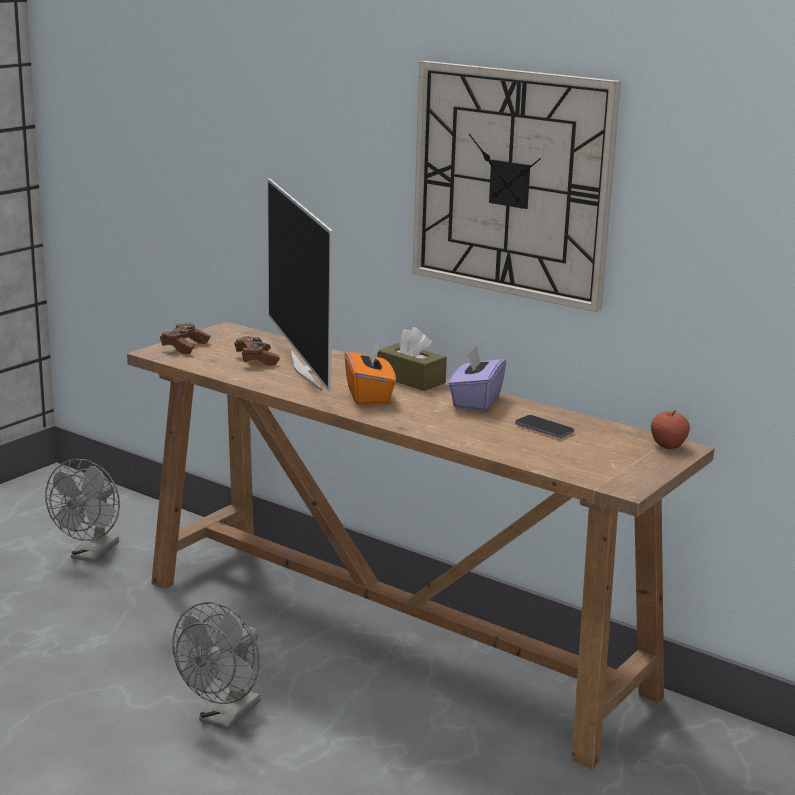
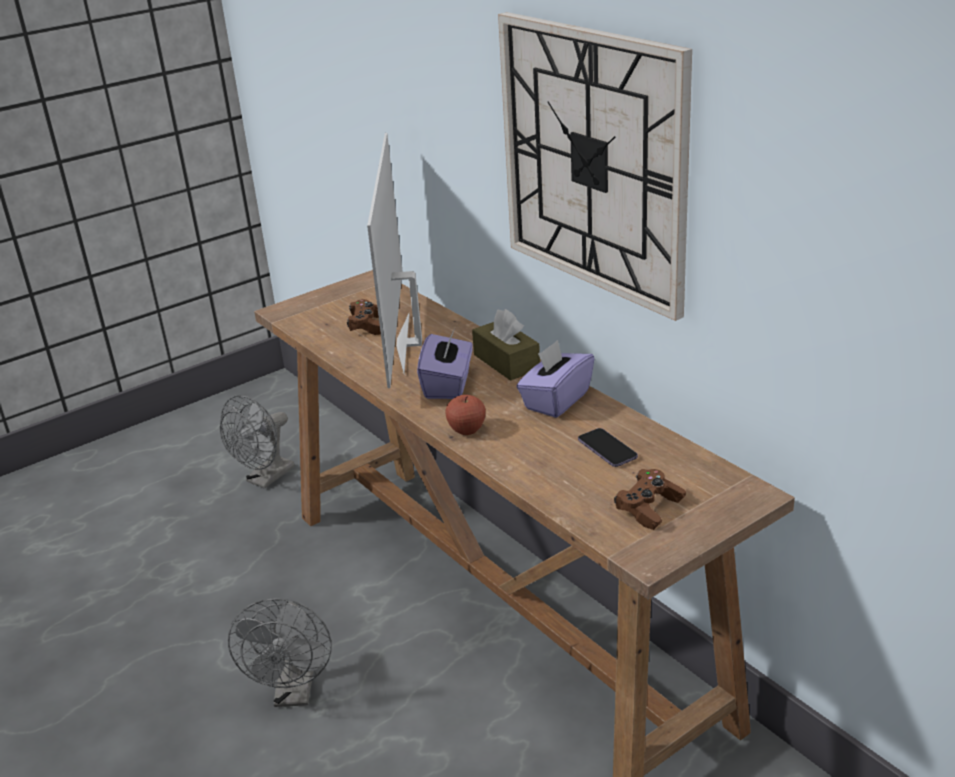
camera: 20 degrees right, 10 degrees up
(185, 347) = (312, 304): brown game controller -> brown game controller (649, 508)
(225, 717) = (295, 693): grey fan -> grey fan turned 45 degrees counterclockwise
(369, 395) = (448, 385): orange tissue box -> purple tissue box
(668, 445) = (738, 489): apple -> apple (467, 430)

